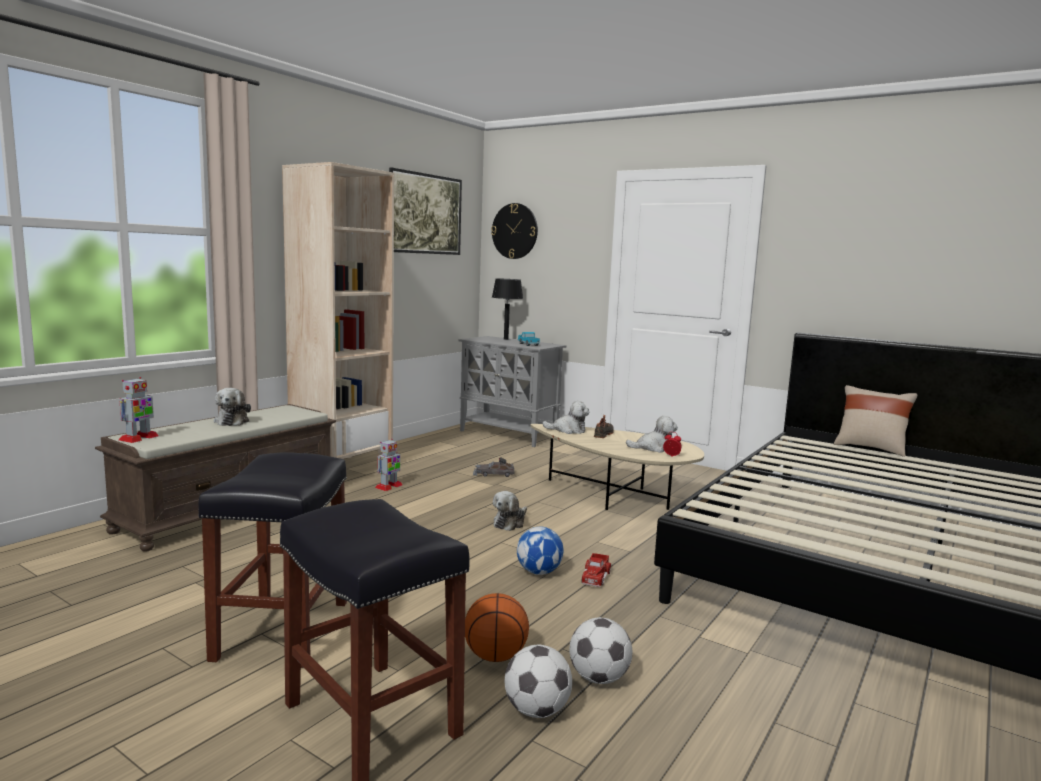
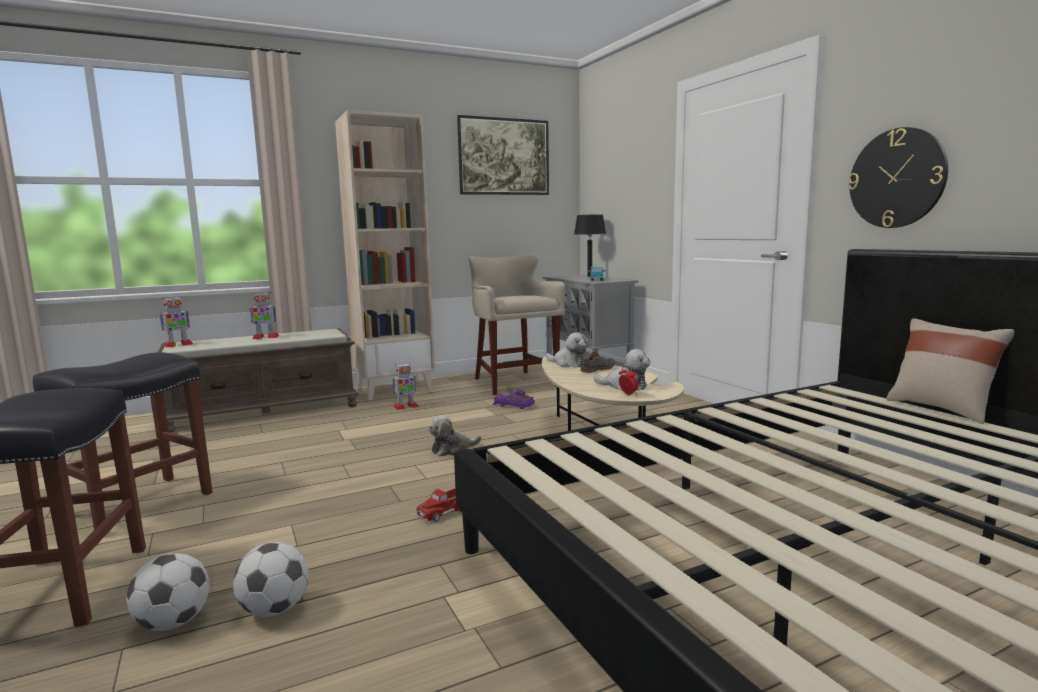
camera: 30 degrees right, 0 degrees up
(232, 421) = (265, 337): plush toy -> toy robot
(456, 451) = (514, 383): none -> beige stool
(493, 474) = (513, 405): grey toy car -> purple toy car
(495, 656) = (231, 564): basketball -> none
(515, 231) = (601, 165): wall clock -> wall clock (896, 178)
(538, 572) = (400, 497): football -> none

